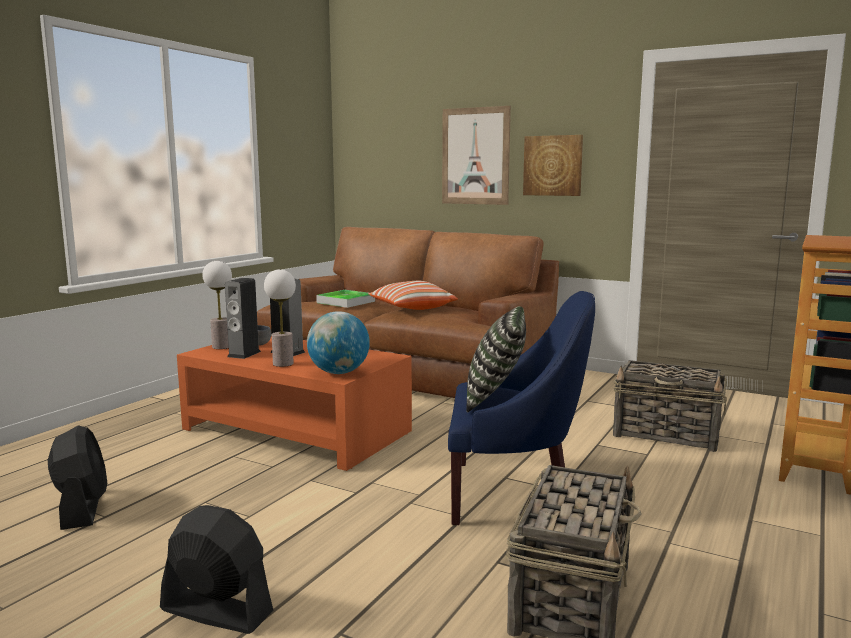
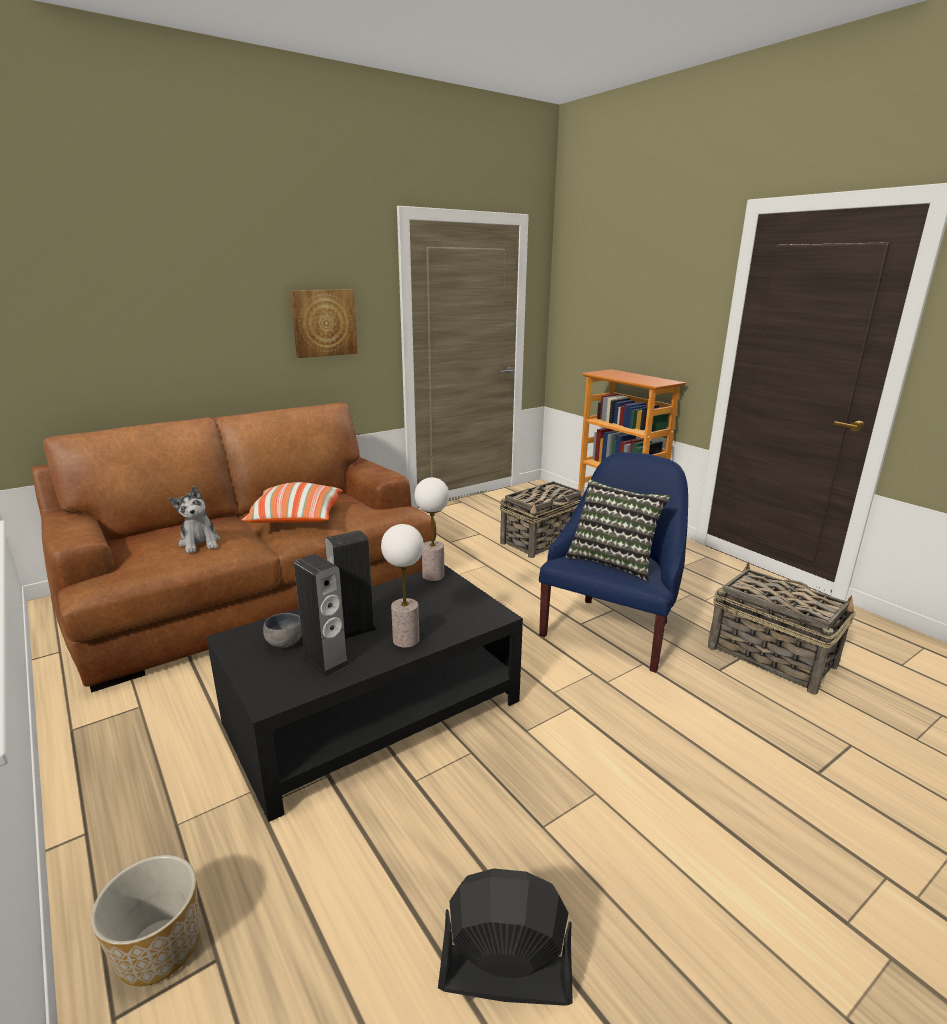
camera: 65 degrees left, 10 degrees up
(98, 430) = (157, 947): none -> planter
(216, 611) = (787, 847): black fan -> none
(221, 347) = (259, 675): table lamp -> table lamp (433, 576)
(296, 430) = (374, 712): orange coffee table -> black coffee table
(339, 373) = (477, 613): globe -> none
(346, 302) = (200, 542): tray -> plush toy
(475, 156) = (227, 314): picture -> none

